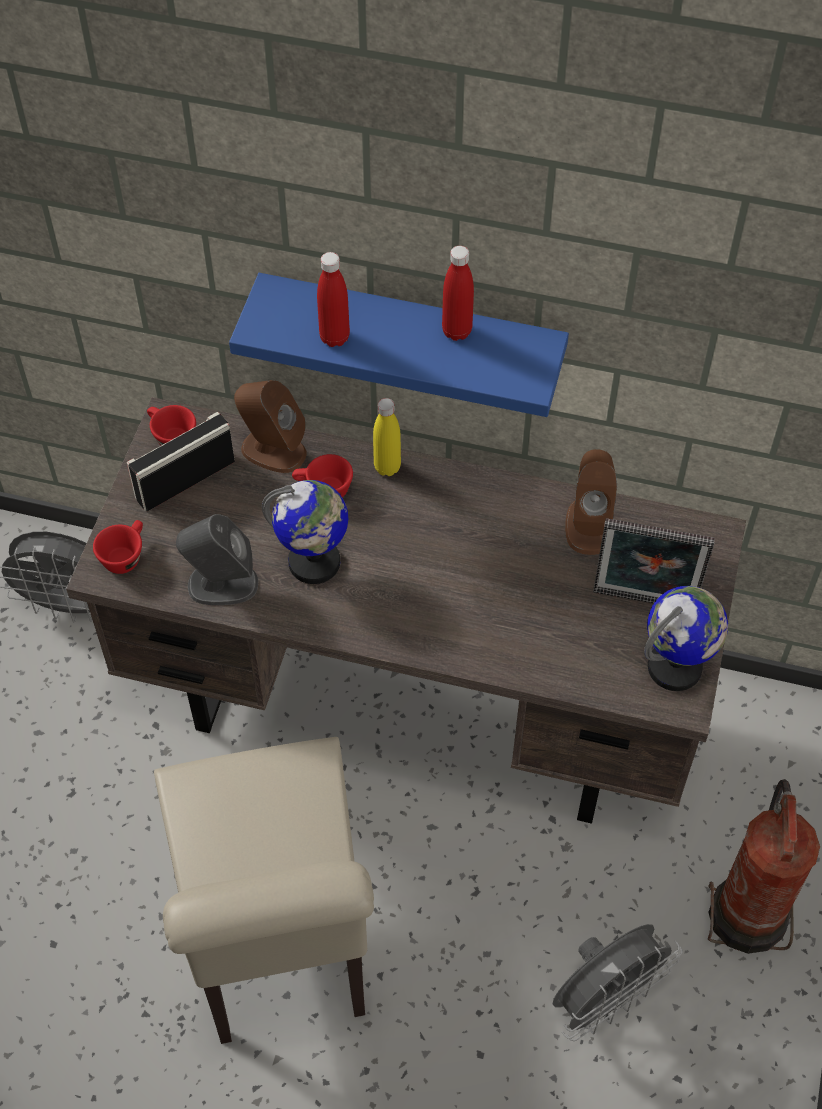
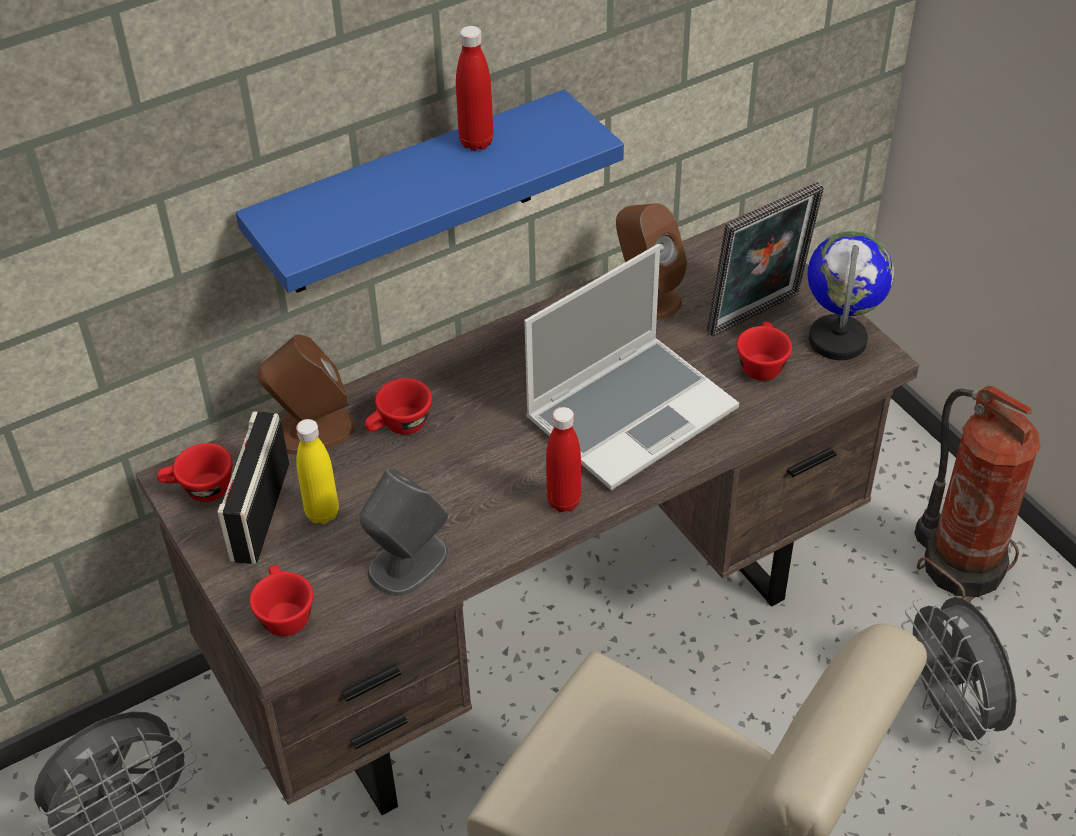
camera: 45 degrees left, 10 degrees down
(314, 563) = (467, 484): globe -> none
(334, 337) = (379, 211): red bottle -> red bottle (563, 501)
(387, 467) = (431, 371): yellow bottle -> yellow bottle (322, 513)
(470, 600) = (631, 412): none -> laptop
(599, 639) = (761, 363): none -> red cup
(605, 999) = (950, 712): grey fan -> grey fan turned 150 degrees clockwise

